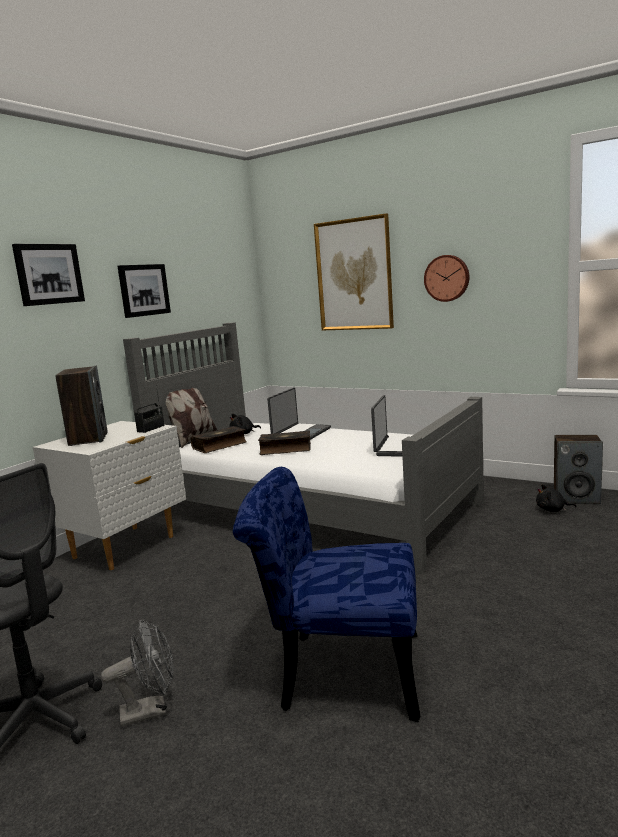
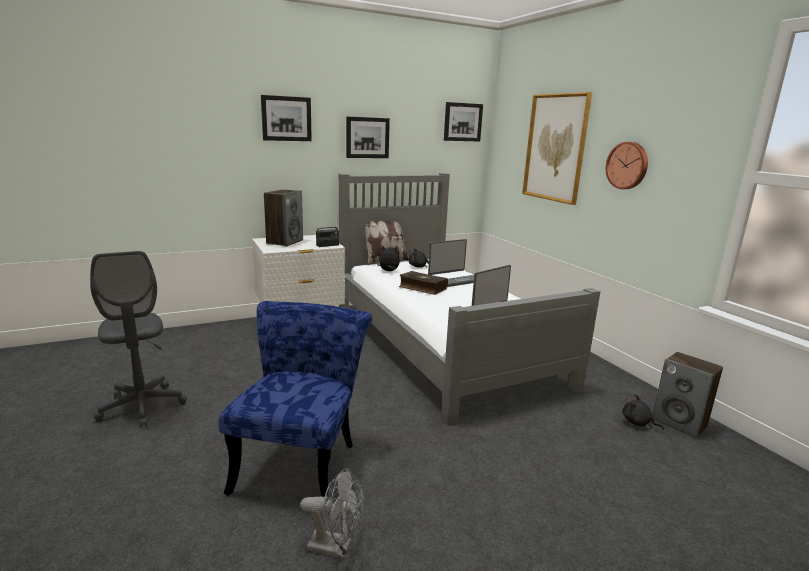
camera: 30 degrees right, 5 degrees up
(151, 710) = (189, 429): grey fan -> grey fan (336, 547)
(220, 446) = (389, 271): book -> plush toy
(231, 263) = (462, 122): none -> picture
(338, 672) = (301, 461): blue chair -> blue chair turned 60 degrees clockwise

